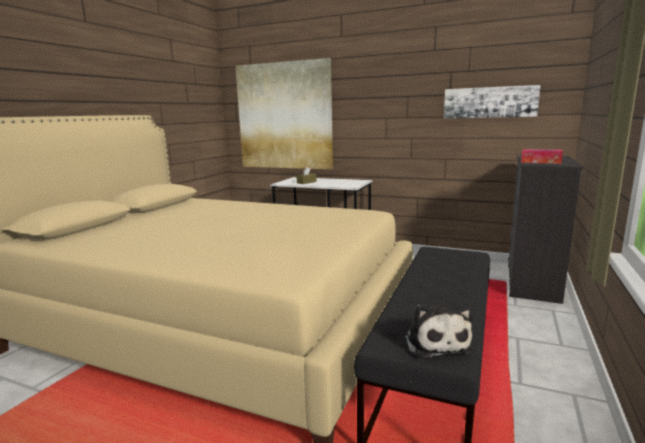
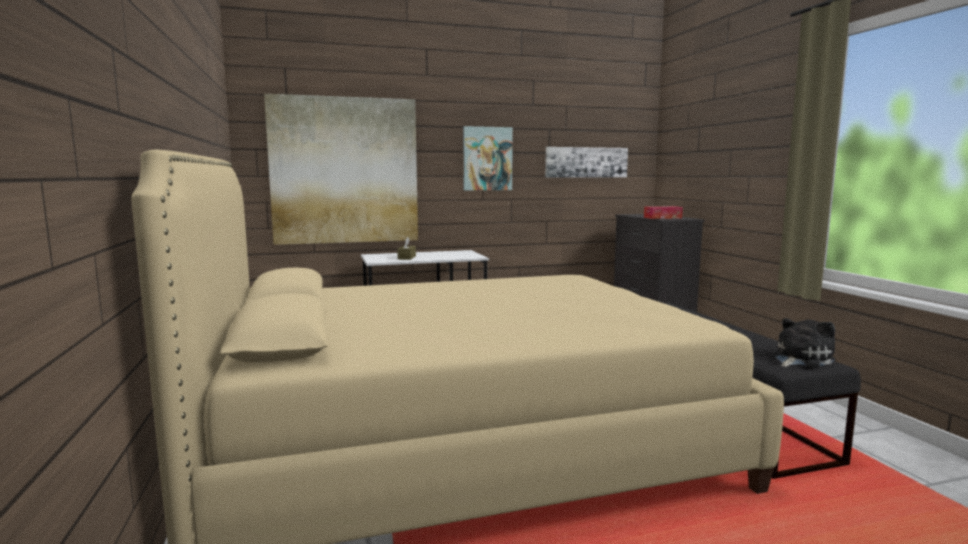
camera: 40 degrees left, 5 degrees down
(389, 103) = (487, 158): none -> picture
(436, 342) = (799, 358): plush toy -> plush toy turned 75 degrees counterclockwise

